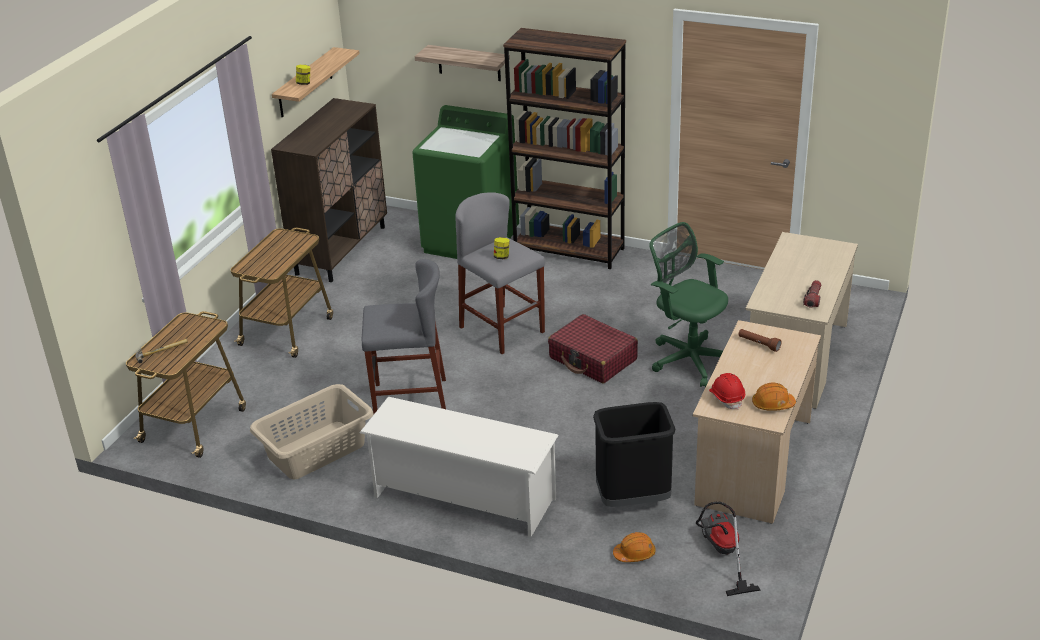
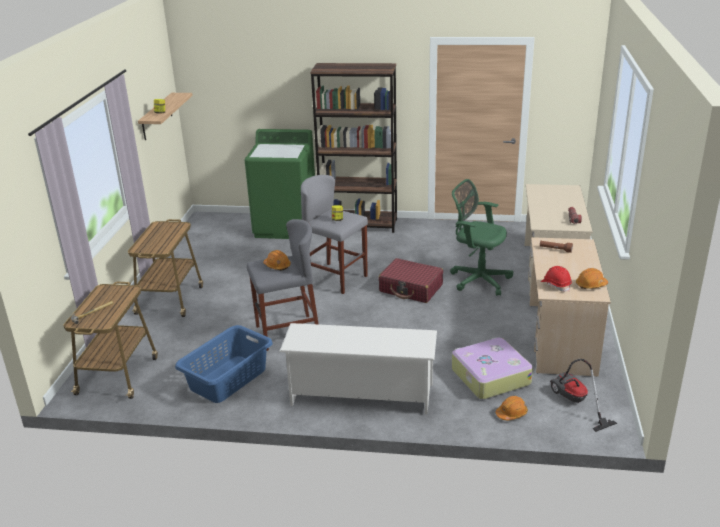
camera: 15 degrees left, 5 degrees down
(315, 450) = (227, 379): beige laundry basket -> blue laundry basket
(341, 250) = (191, 243): brown cabinet -> none
(396, 317) = (277, 266): none -> orange hard hat
(469, 63) = (276, 95): shelf -> none
(632, 500) = (489, 376): black trash can -> suitcase

